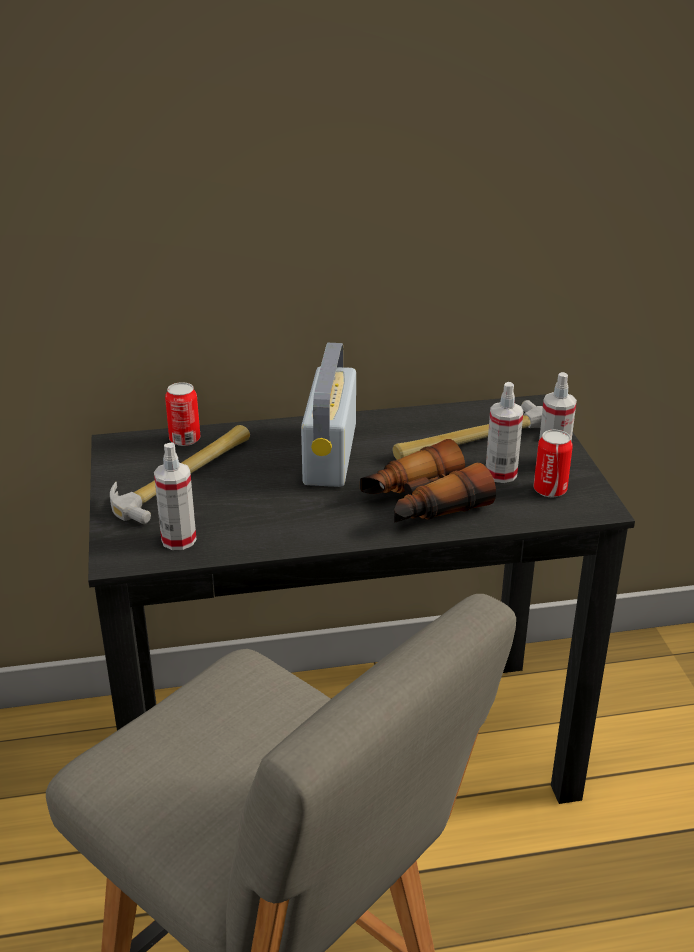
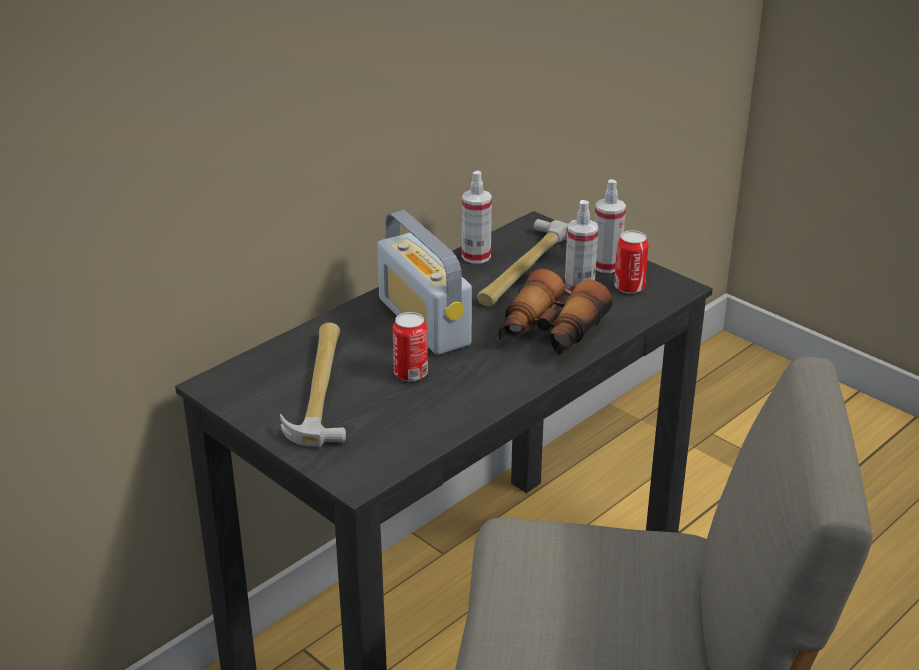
camera: 35 degrees left, 0 degrees up
(178, 540) = (389, 442): spray bottle -> spray bottle (476, 256)
(185, 439) = (276, 356): can -> can (410, 373)

